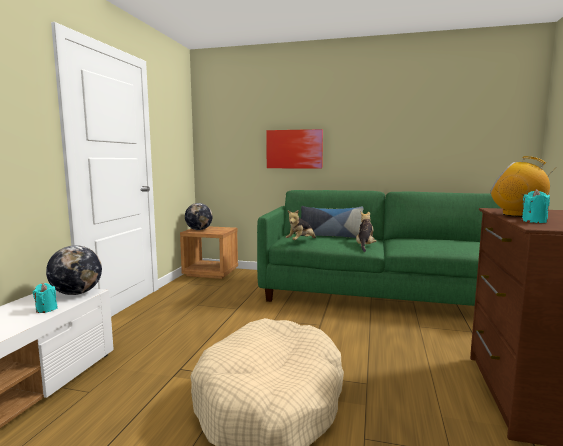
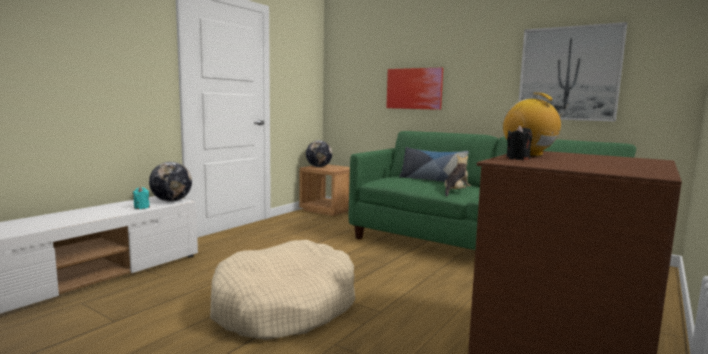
camera: 20 degrees right, 0 degrees up
(301, 241) = (391, 181): plush toy -> none
(437, 135) = (568, 74): none -> picture
(534, 221) = (518, 159): turquoise candle -> black candle

